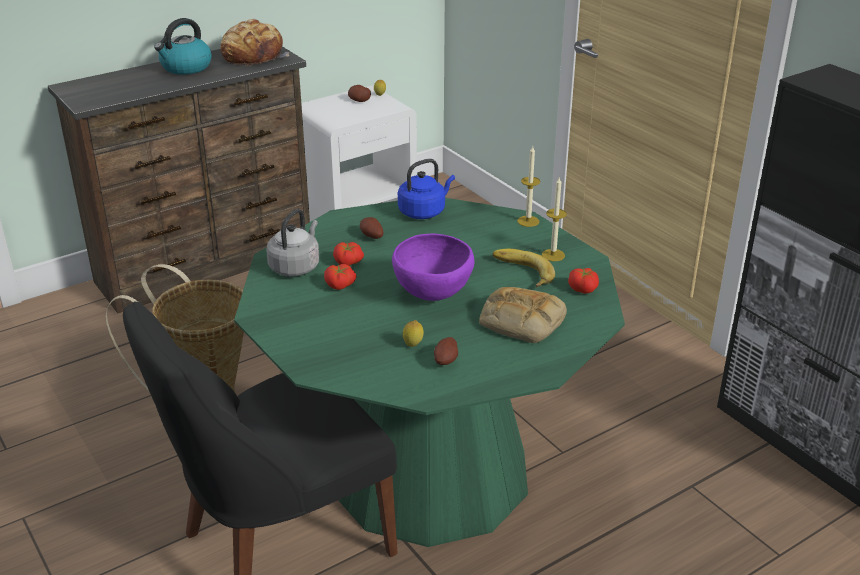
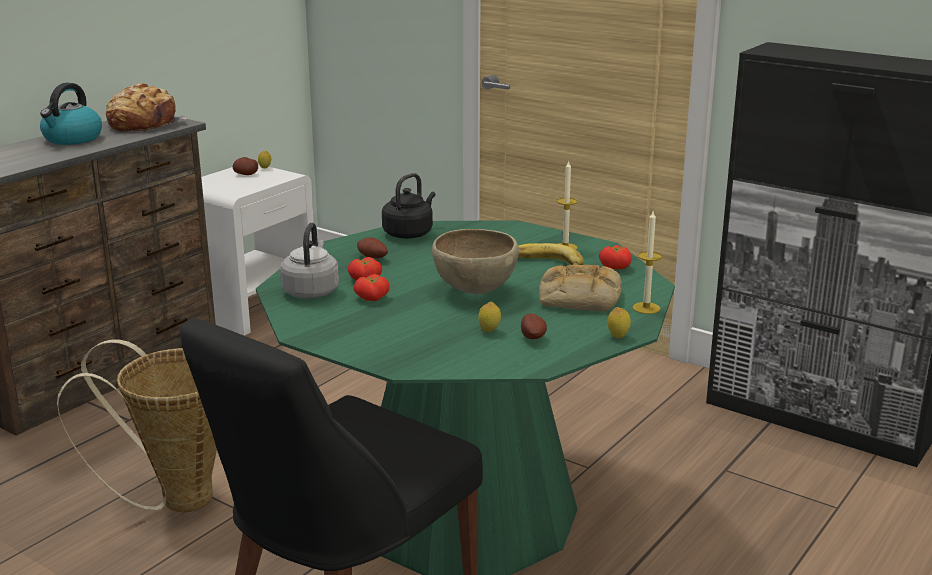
camera: 20 degrees left, 10 degrees down
(424, 211) = (409, 233): blue kettle -> black kettle
(432, 295) = (474, 292): purple bowl -> brown bowl
(523, 376) = (618, 336): none -> lemon
(528, 221) = (519, 227): candle -> candle (646, 308)

